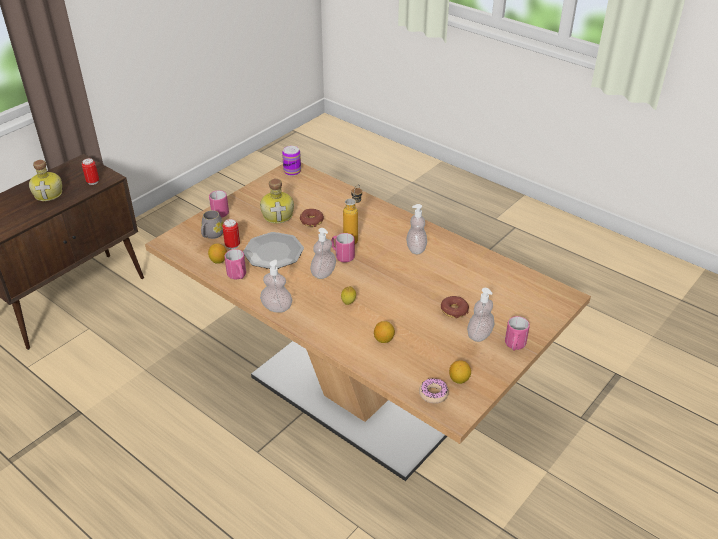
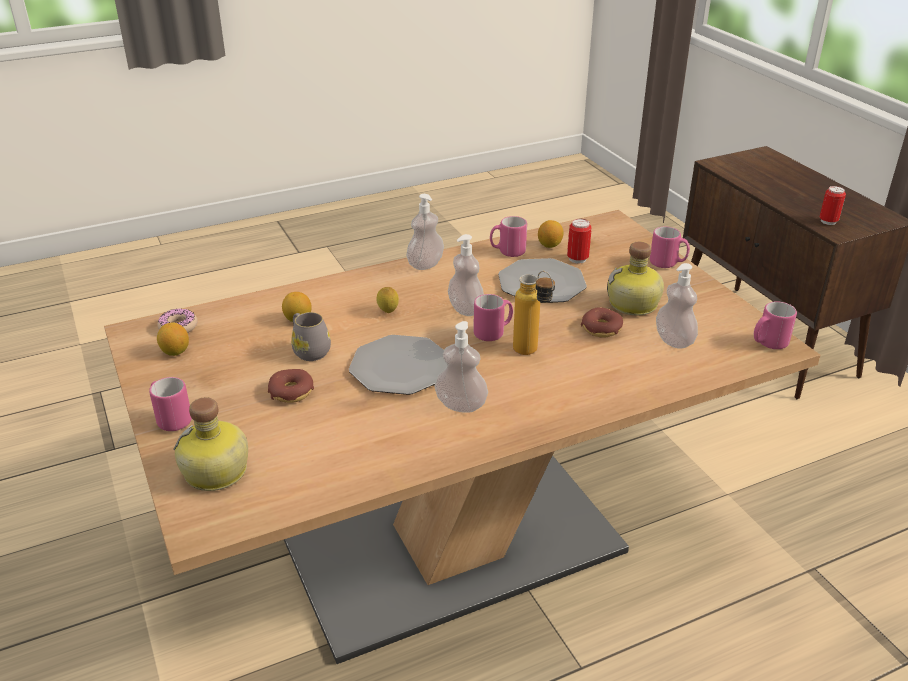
camera: 115 degrees right, 5 degrees down
(49, 194) = (803, 195): bottle -> bottle (216, 473)
(211, 235) = (610, 249): grey mug -> grey mug (309, 350)
(292, 171) = (768, 343): can -> pink mug
(400, 279) = (400, 367): none -> plate
(479, 335) = (224, 396): soap dispenser -> soap dispenser (674, 340)

